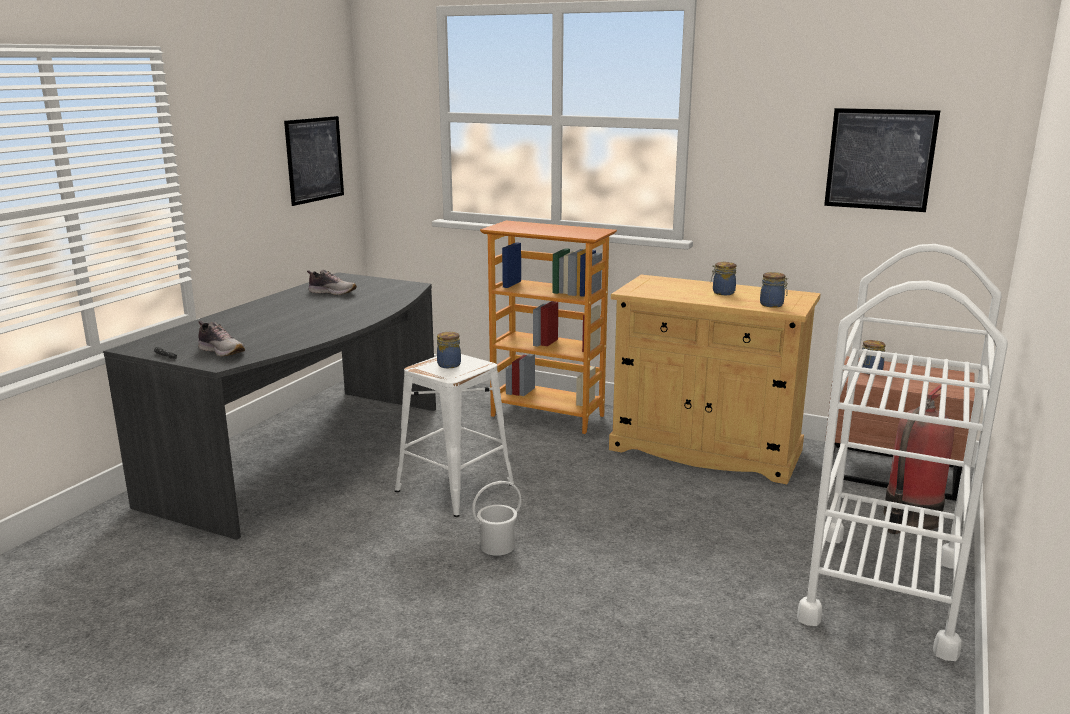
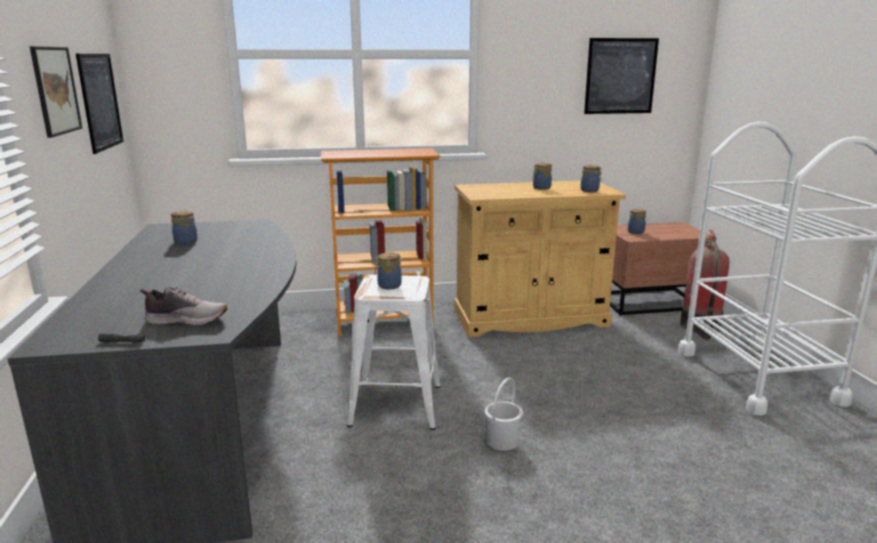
camera: 35 degrees left, 0 degrees up
(247, 154) = (56, 90): none -> picture
(332, 292) = (186, 242): shoe -> jar

